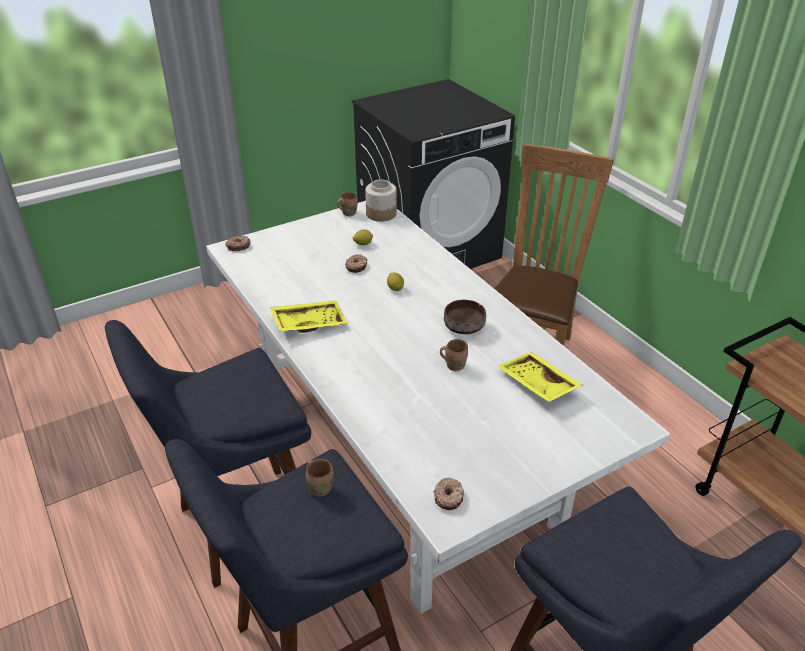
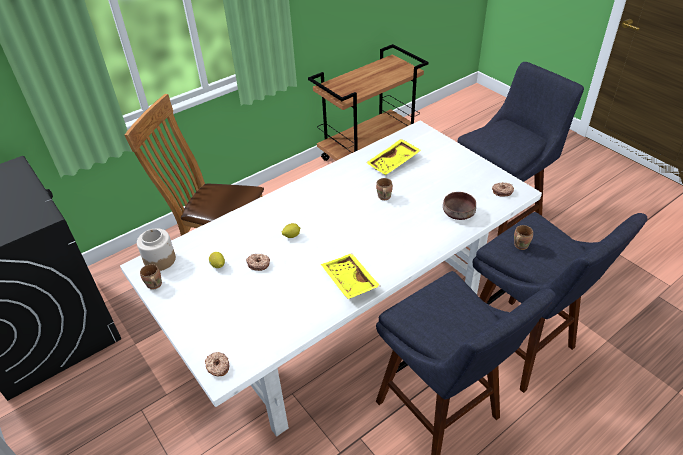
camera: 95 degrees left, 5 degrees up
(463, 327) = (339, 196): brown bowl -> brown bowl (458, 213)

